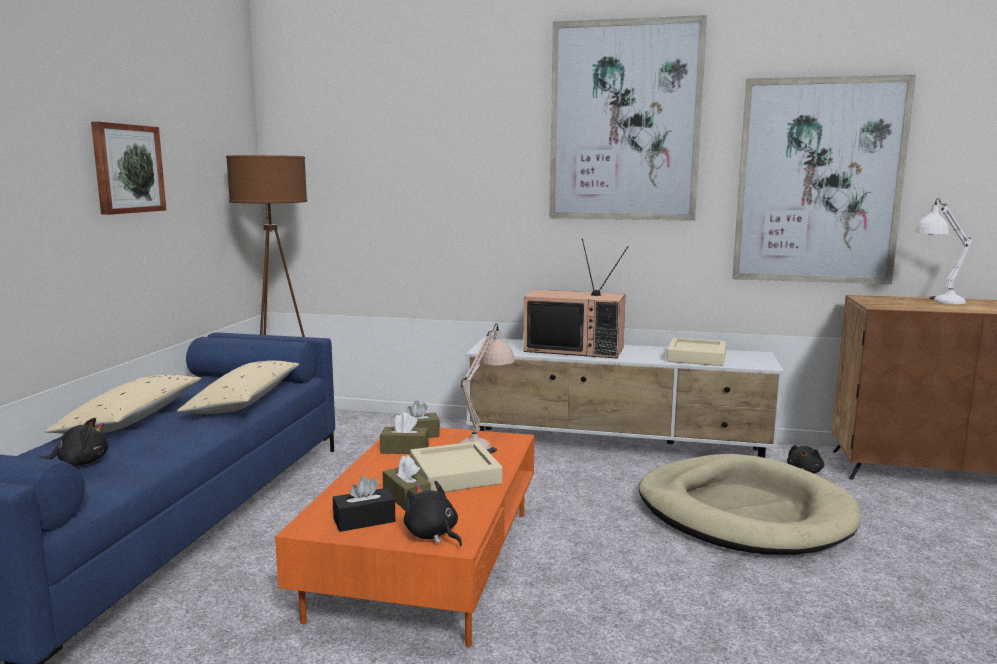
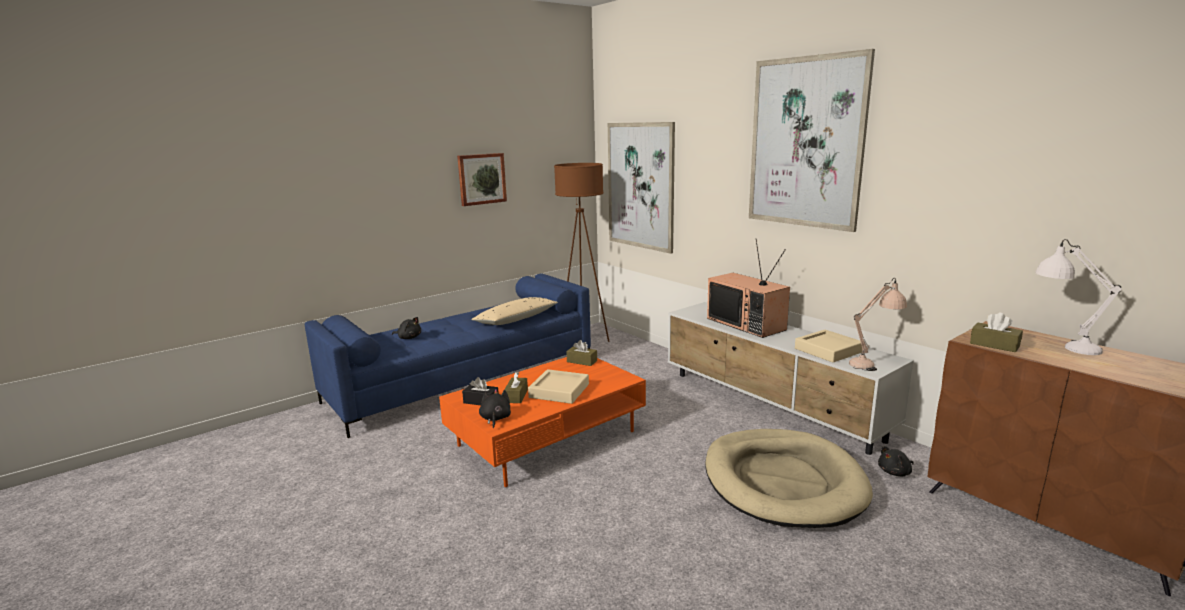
camera: 40 degrees right, 5 degrees up
(131, 419) = (457, 319): beige pillow -> none
(404, 449) = (561, 368): brown tissue box -> brown tissue box (994, 345)
(486, 442) = (609, 376): beige table lamp -> beige table lamp (873, 363)
(818, 181) = (970, 207): picture -> picture (640, 186)

